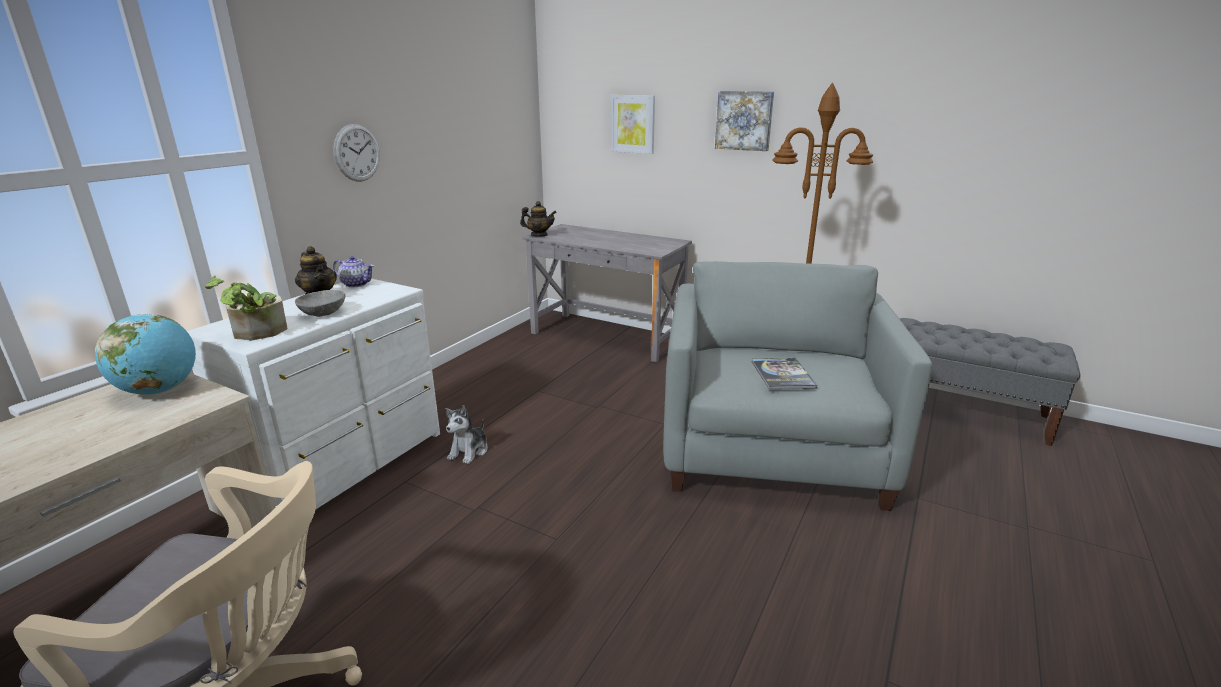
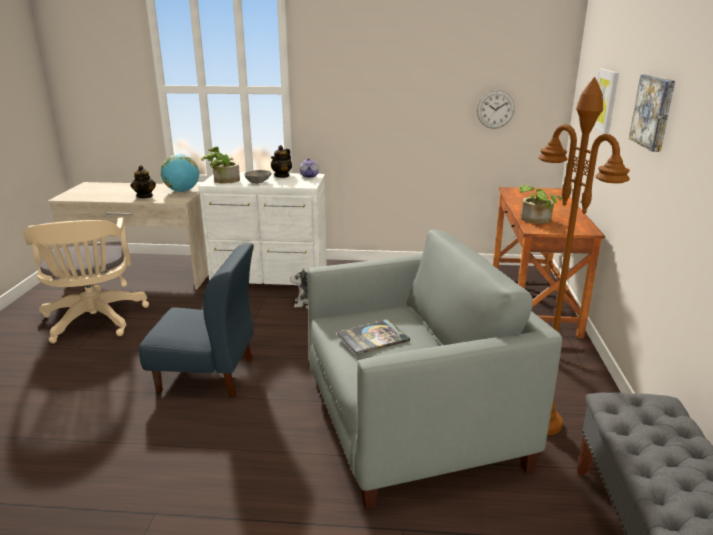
camera: 65 degrees right, 0 degrees up
(357, 153) = (356, 95): wall clock -> wall clock (495, 109)
(539, 235) = (512, 189): teapot -> teapot (145, 196)
(587, 580) = (207, 375): none -> blue chair
(607, 336) = (533, 302): grey desk -> brown desk
(635, 247) = (536, 220): none -> potted plant

